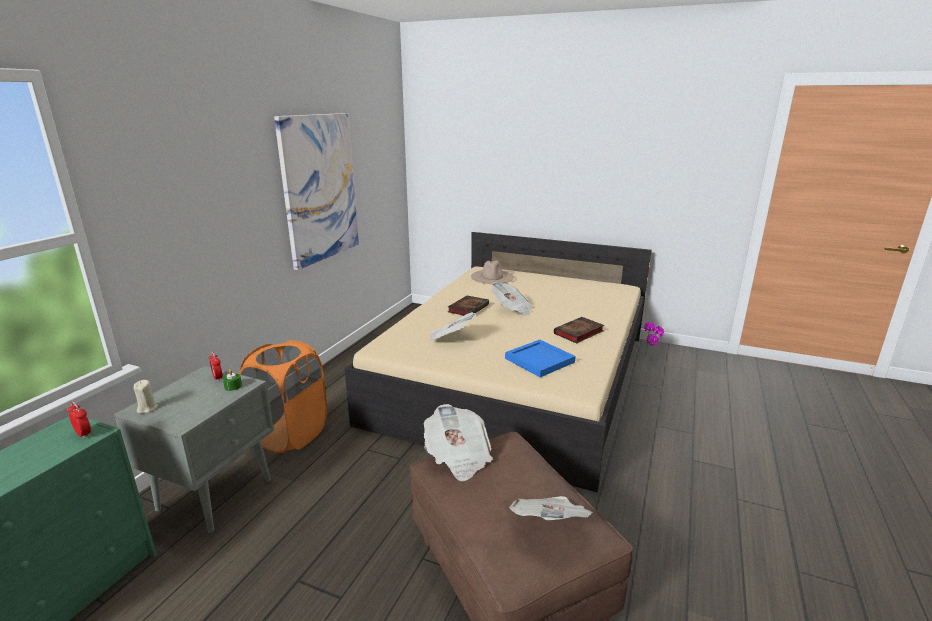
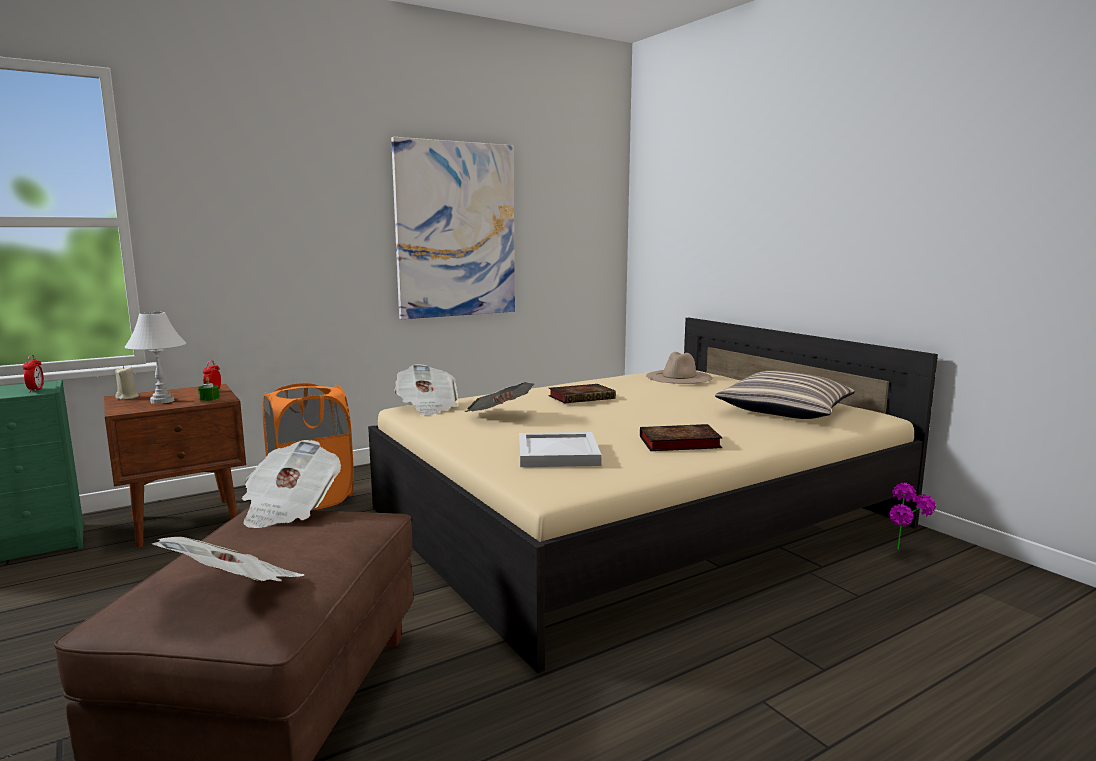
camera: 35 degrees right, 10 degrees down
(195, 402) = (163, 401): none -> white table lamp
(217, 493) = (187, 522): grey nightstand -> brown nightstand
(512, 309) = (635, 407): newspaper -> newspaper (427, 407)
(539, 360) = (559, 453): blue tray -> white tray
(582, 293) = (785, 410): none -> pillow

